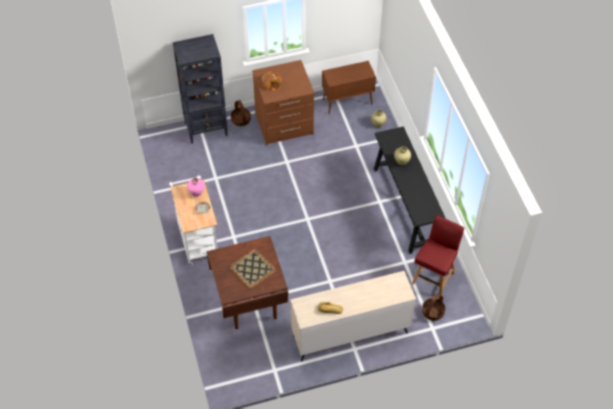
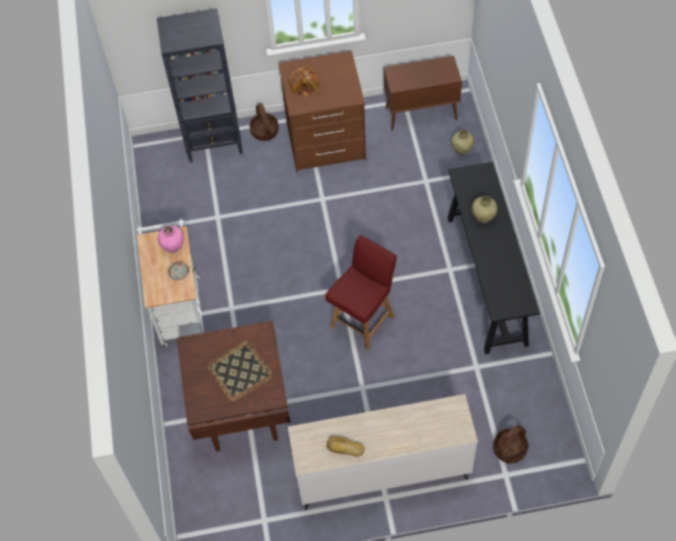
camera: 10 degrees right, 5 degrees up
(434, 277) = (517, 394): red chair -> red chair (363, 320)

